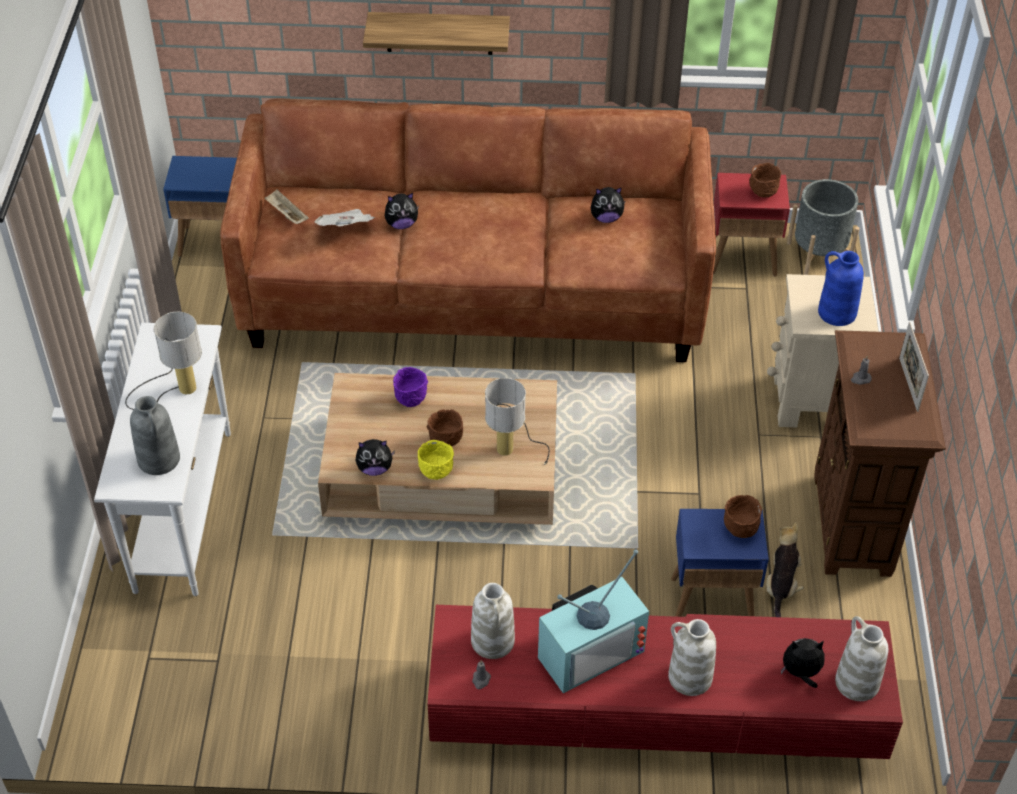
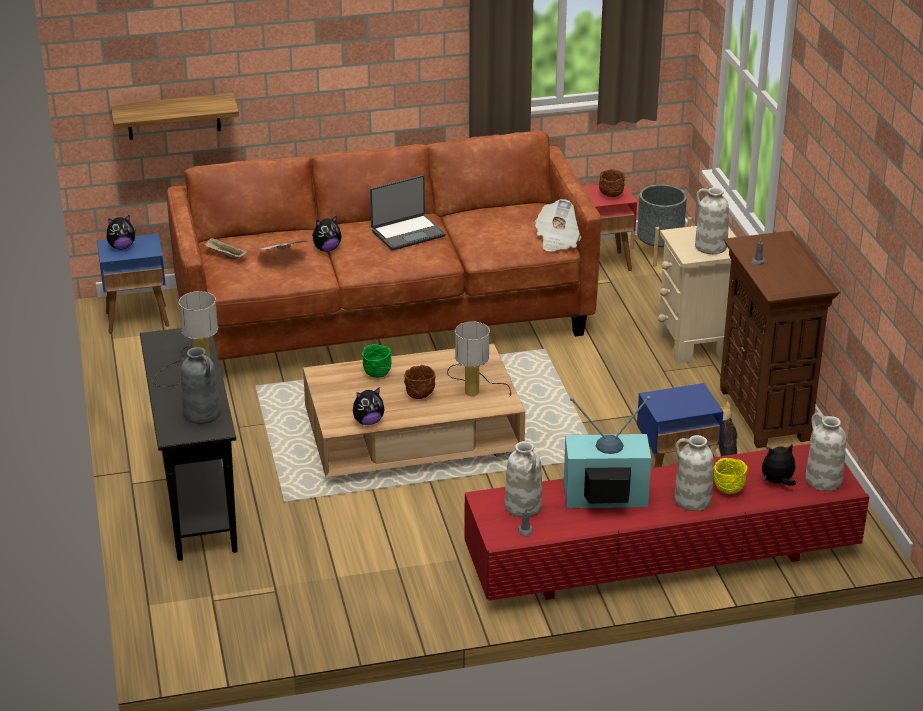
camera: 15 degrees left, 15 degrees down
(182, 509) = (195, 498): white console table -> black console table
(411, 399) = (377, 373): purple bowl -> green bowl
(435, 472) = (421, 415): yellow bowl -> yellow bowl (728, 490)
(439, 33) = (325, 95): shelf -> shelf (173, 116)
(497, 219) = (407, 233): none -> laptop
(589, 650) = (604, 498): television -> television turned 135 degrees counterclockwise
(606, 218) = (497, 219): plush toy -> plush toy (122, 247)
(667, 260) = (559, 239): none -> newspaper
(740, 528) = (693, 396): brown bowl -> none
(836, 313) = (710, 247): blue vase -> white vase
(908, 384) = (795, 259): picture frame -> none

